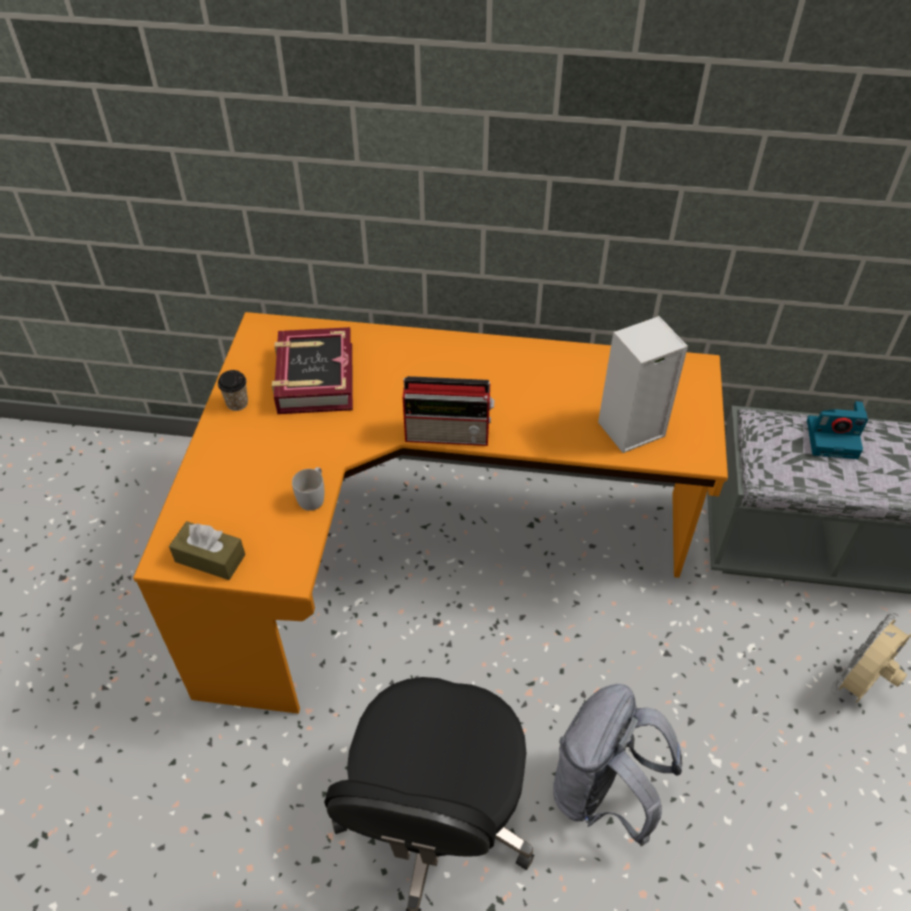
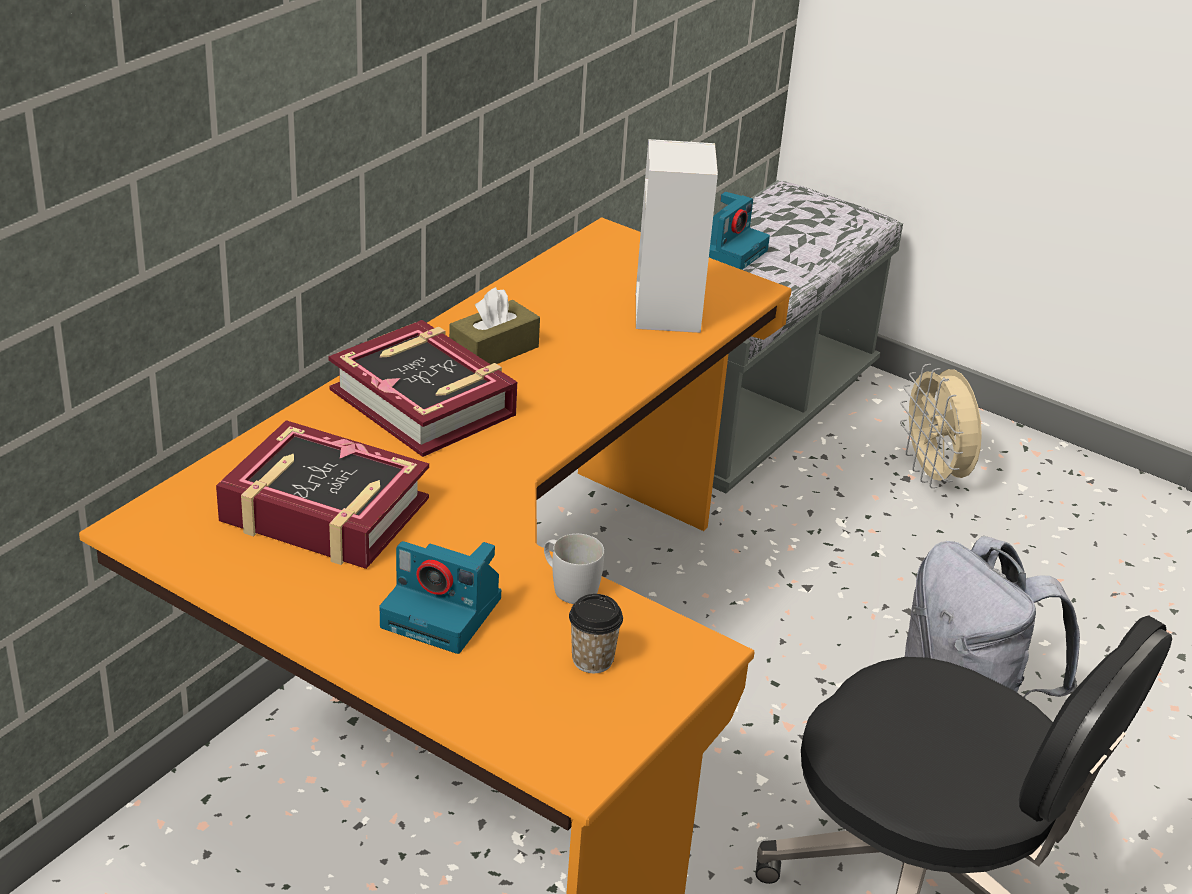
camera: 65 degrees left, 15 degrees down
(210, 558) = (611, 721): brown tissue box -> brown tissue box (494, 351)
(237, 403) = (298, 602): cup -> cup (592, 660)
(260, 457) = (444, 613): none -> camera
(439, 370) = (424, 402): none -> book
(449, 433) = (553, 436): radio -> none

